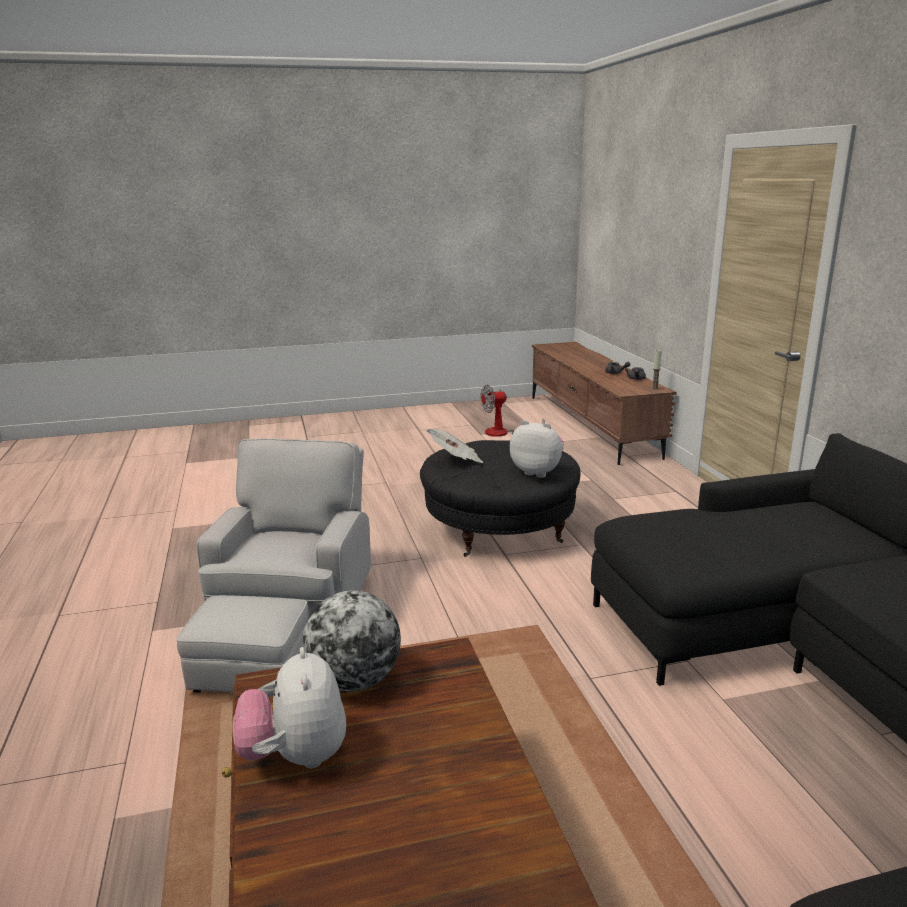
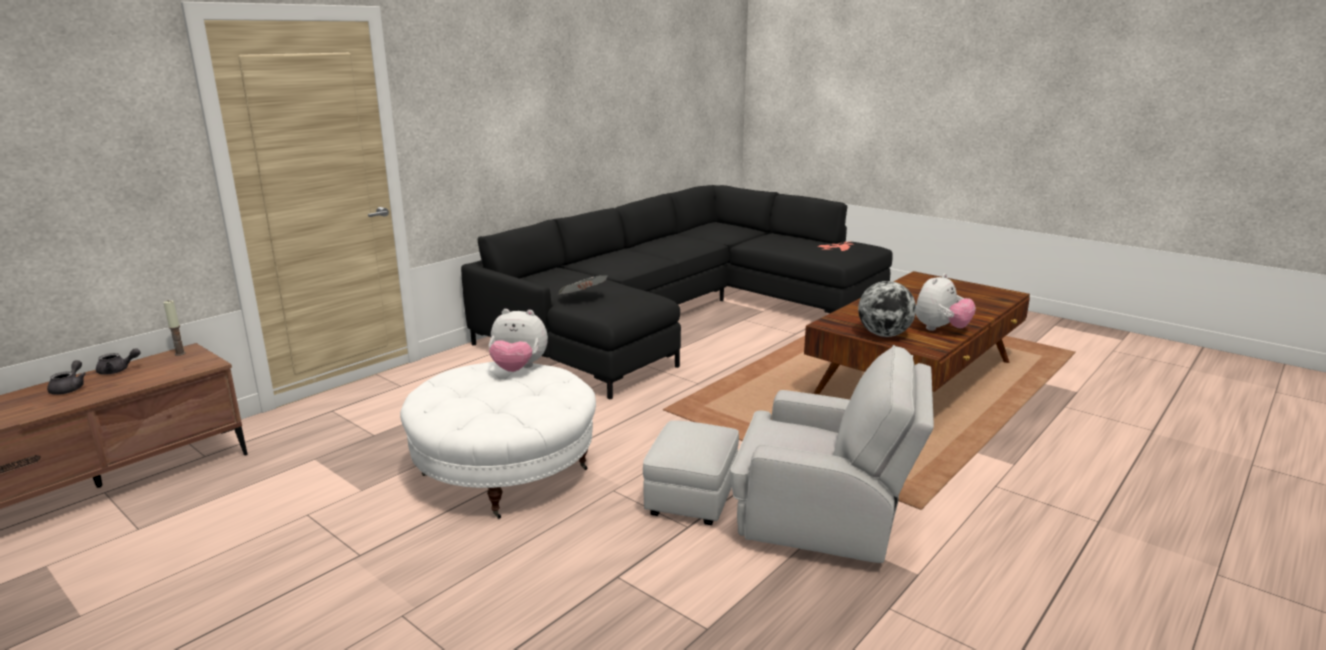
camera: 125 degrees left, 0 degrees up
(286, 614) = (791, 514): white armchair -> white armchair turned 135 degrees counterclockwise
(455, 460) = (526, 407): newspaper -> newspaper (582, 298)
(499, 529) = (505, 472): black ottoman -> white ottoman
(503, 434) = (81, 588): fan -> none
(537, 472) = (518, 369): plush toy -> plush toy turned 75 degrees counterclockwise

